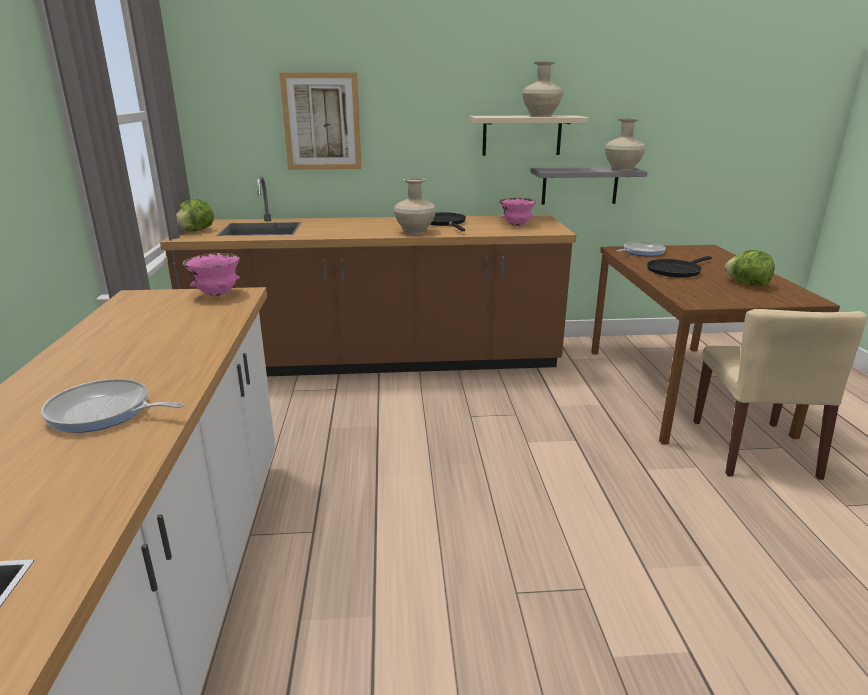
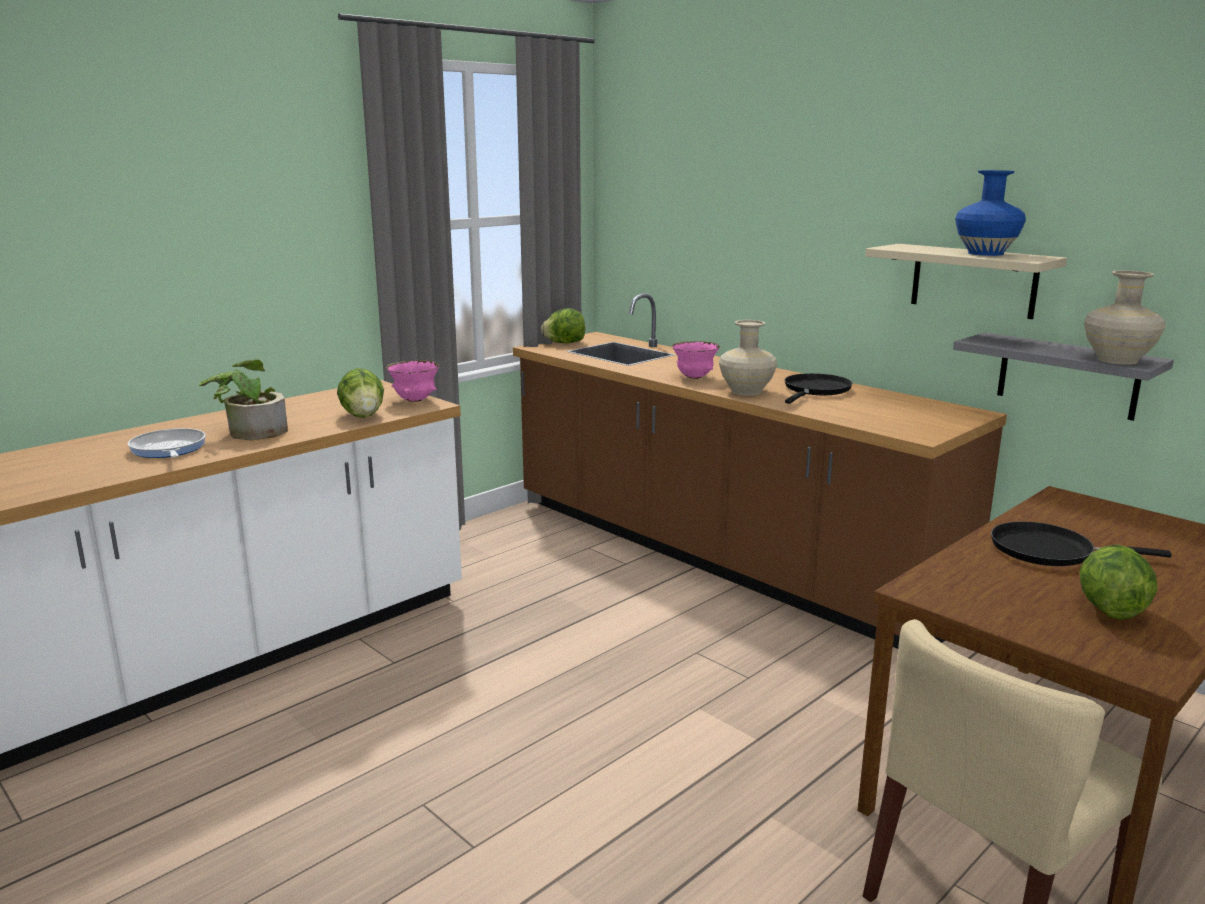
camera: 50 degrees right, 5 degrees down
(142, 364) = (250, 431): none -> potted plant
(212, 317) = (363, 416): none -> lettuce
(321, 122) = (724, 236): picture -> none
(516, 225) = (896, 415): pink bowl -> pink bowl (694, 377)
(541, 116) = (986, 253): beige vase -> blue vase
(641, 252) = (1089, 512): frying pan -> none

